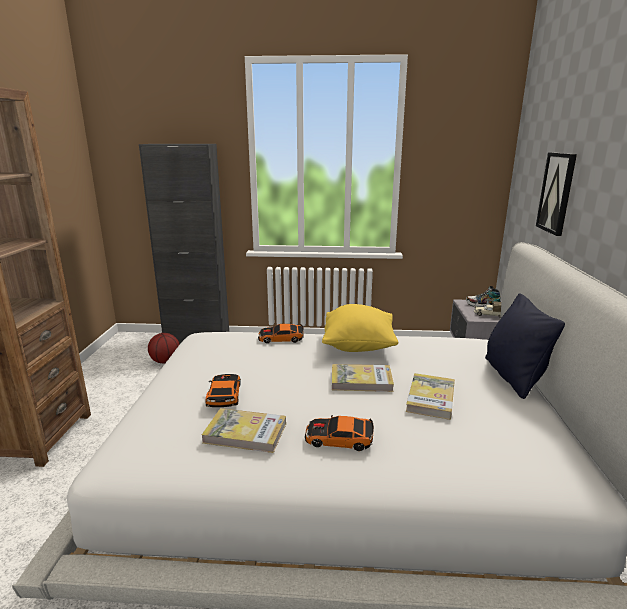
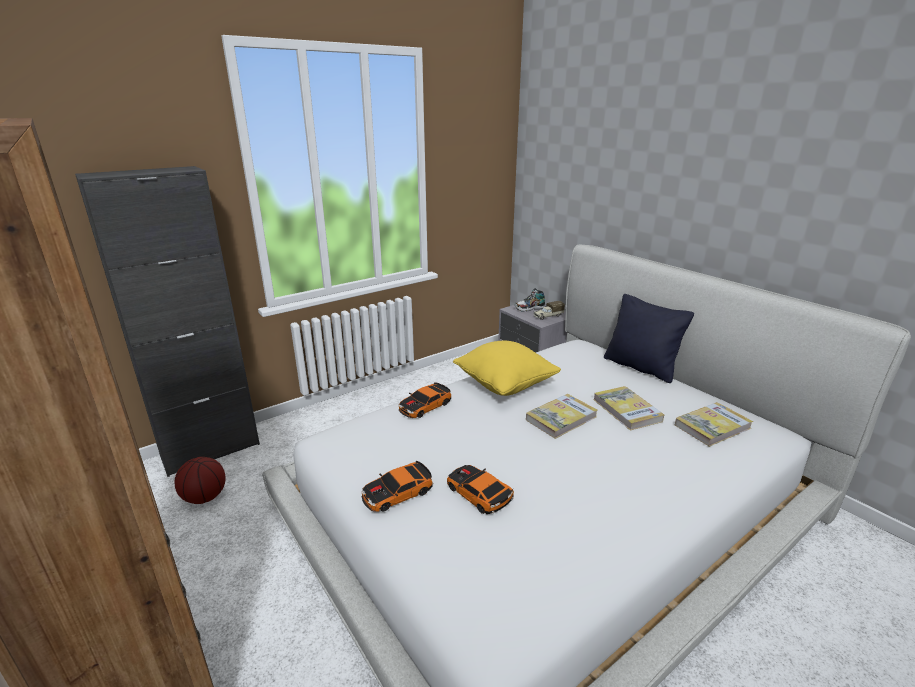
camera: 40 degrees left, 5 degrees up
(245, 433) = (561, 518): book -> book (712, 426)
(339, 439) = (629, 479): toy car -> toy car (397, 493)
(557, 193) = (600, 195): picture -> none

